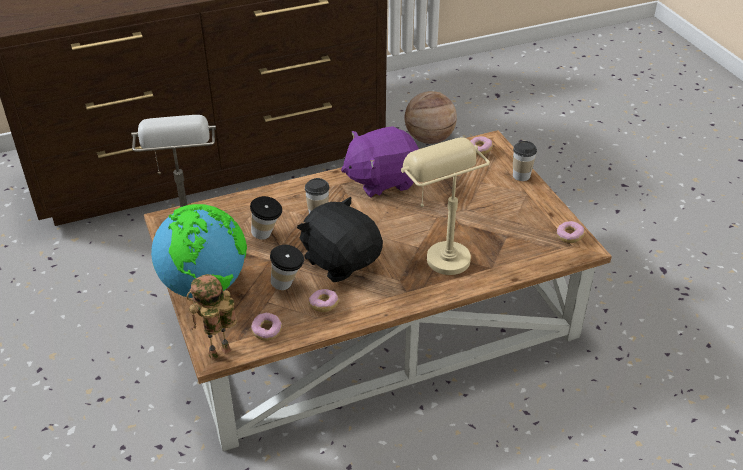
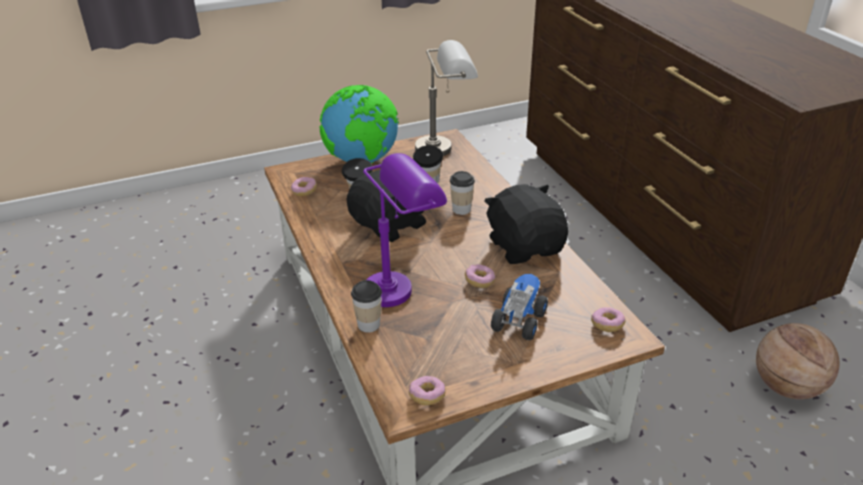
camera: 90 degrees right, 5 degrees down
(219, 355) = (283, 173): toy robot -> none
(324, 305) = (331, 217): donut -> donut (479, 281)
(381, 180) = (525, 247): purple plush toy -> black plush toy
(439, 251) = (402, 285): beige table lamp -> purple table lamp
(479, 190) = (518, 320): none -> toy truck
(521, 176) = (556, 361): cup -> cup (368, 324)

